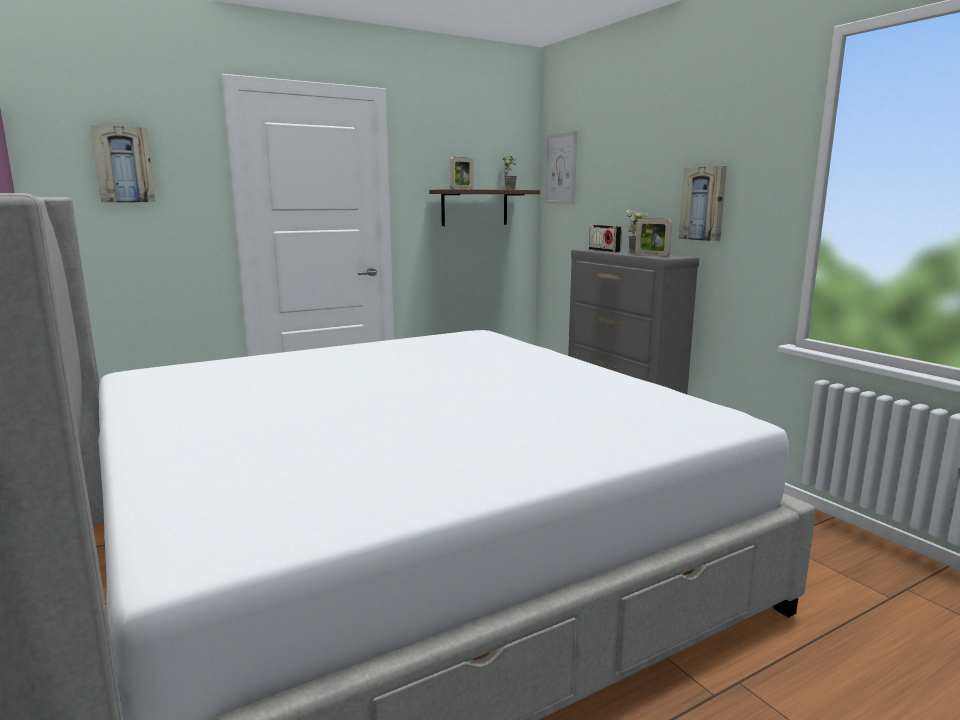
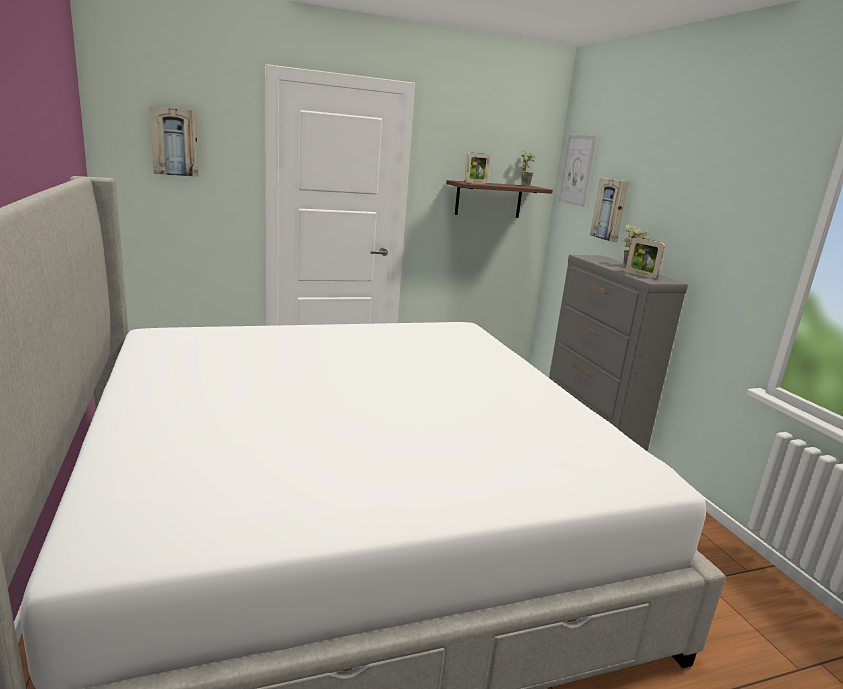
camera: 10 degrees right, 5 degrees up
(604, 250) = (599, 260): radio -> none
(704, 203) = (701, 231): picture -> picture (610, 209)

